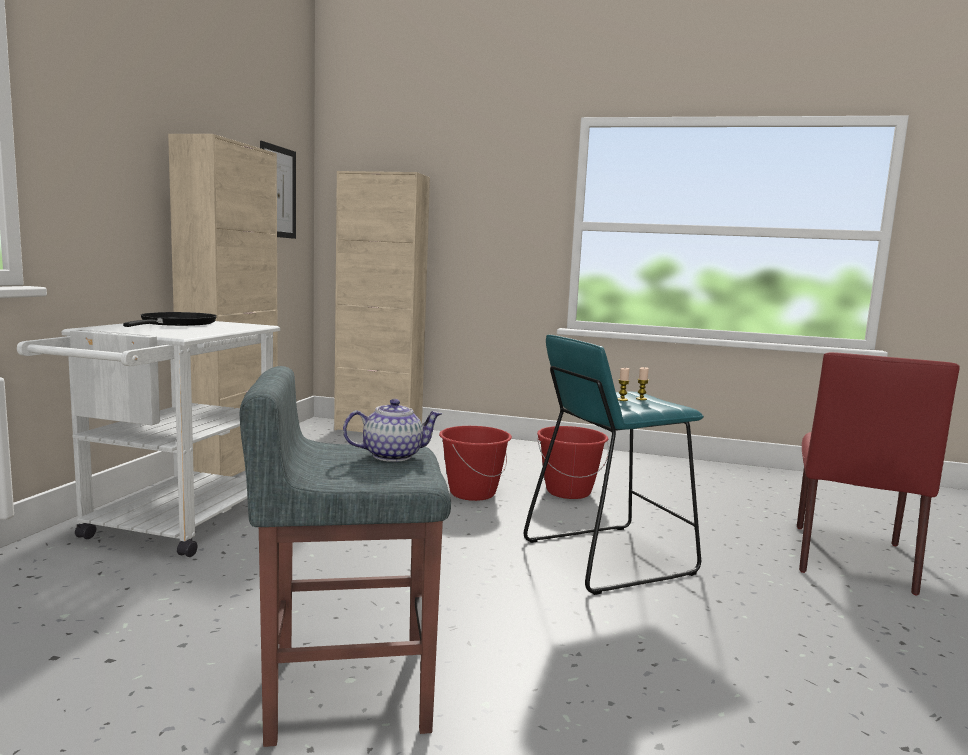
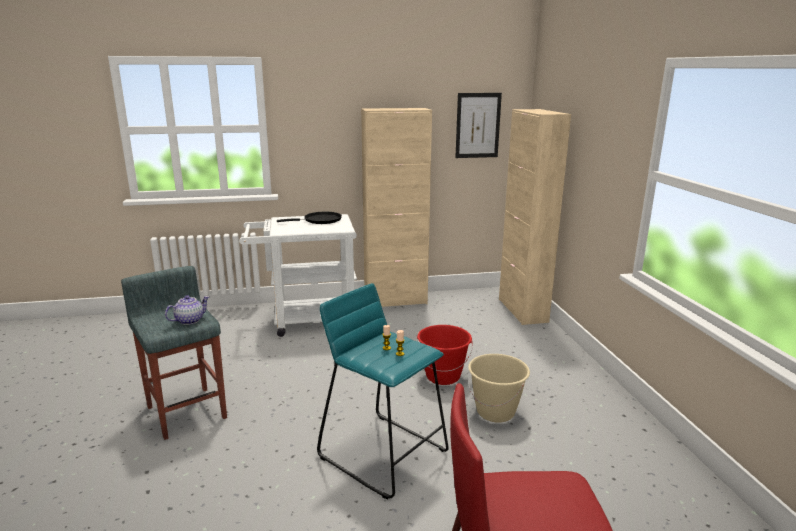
camera: 65 degrees right, 10 degrees up
(393, 455) = (189, 320): teapot -> teapot turned 90 degrees counterclockwise
(568, 491) = (495, 412): red bucket -> beige bucket

